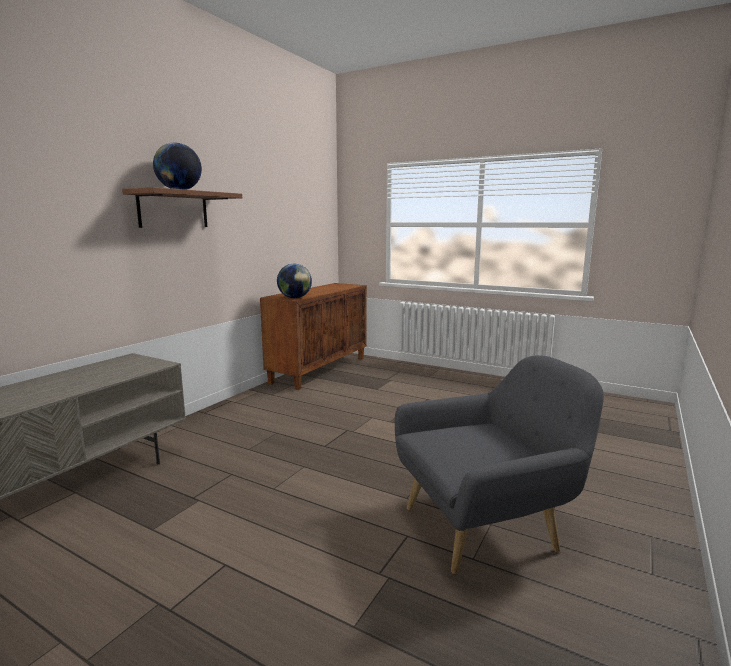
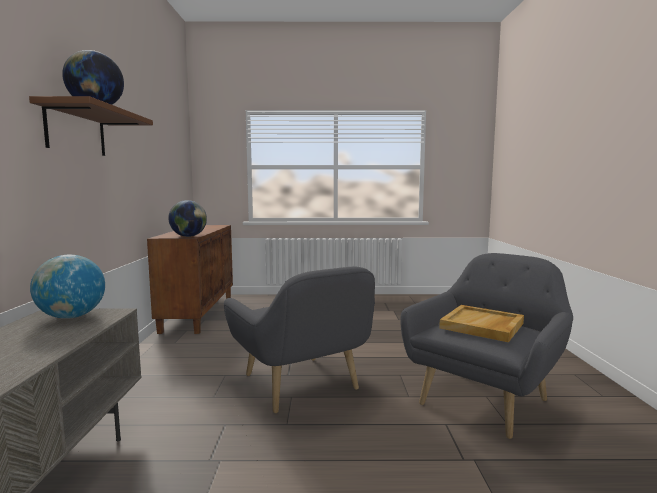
camera: 30 degrees left, 5 degrees down
(134, 363) = (71, 317): none -> globe
(323, 459) = (302, 386): none -> grey armchair
(474, 442) = (482, 326): none -> beige tray

